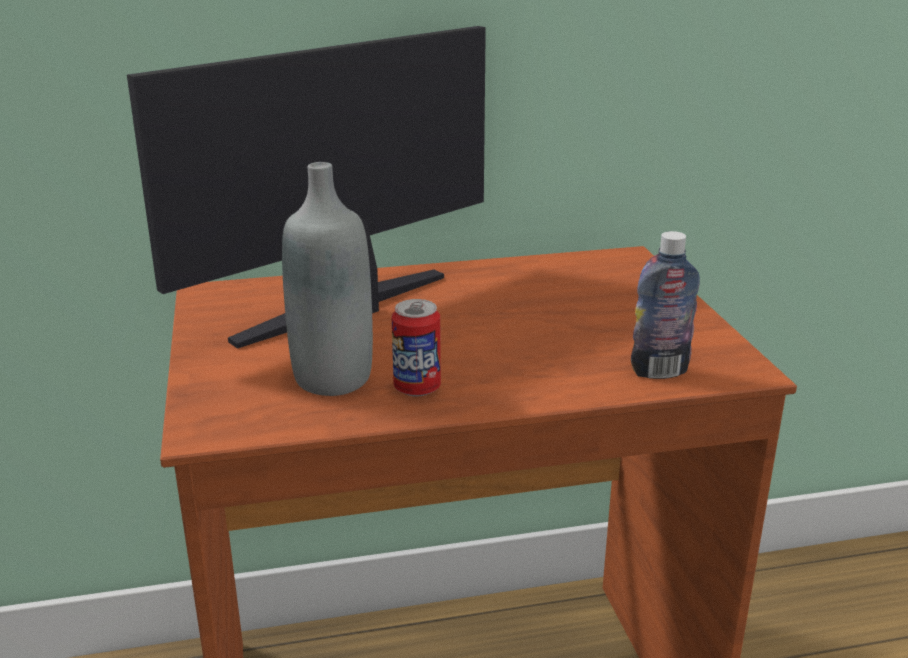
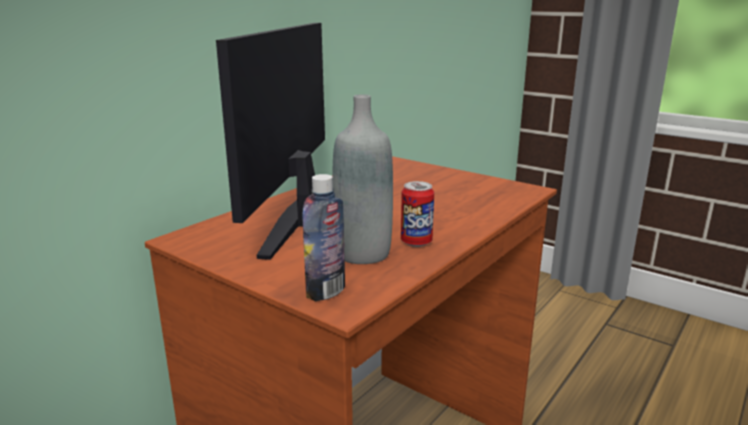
camera: 40 degrees left, 5 degrees down
(659, 371) = (502, 199): bottle -> bottle (326, 291)

